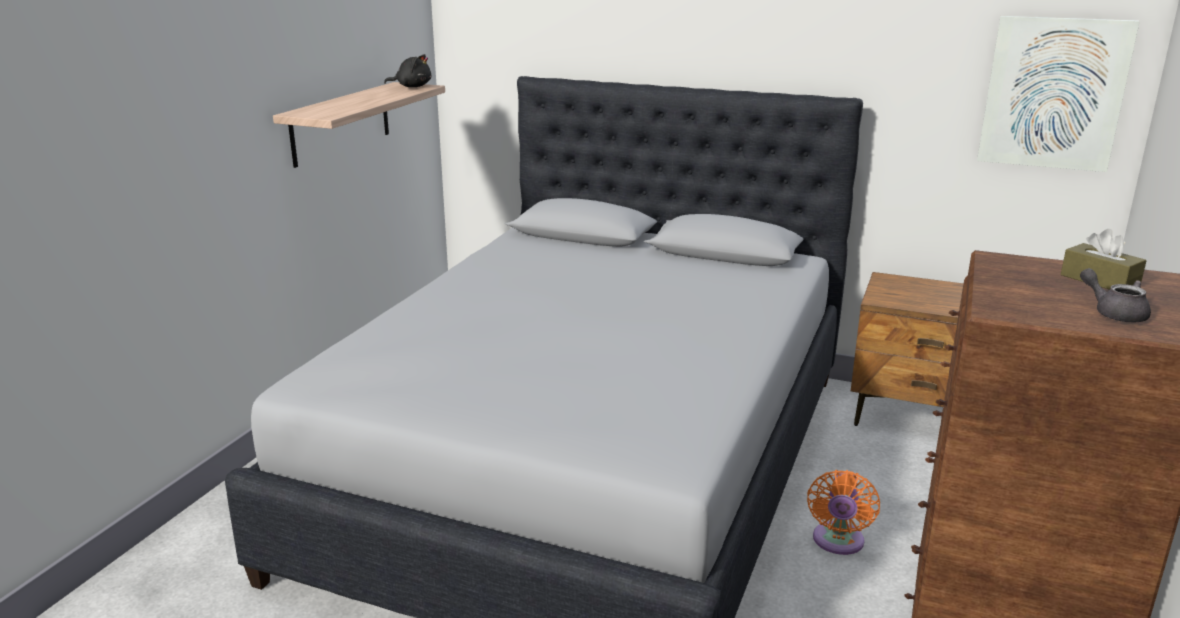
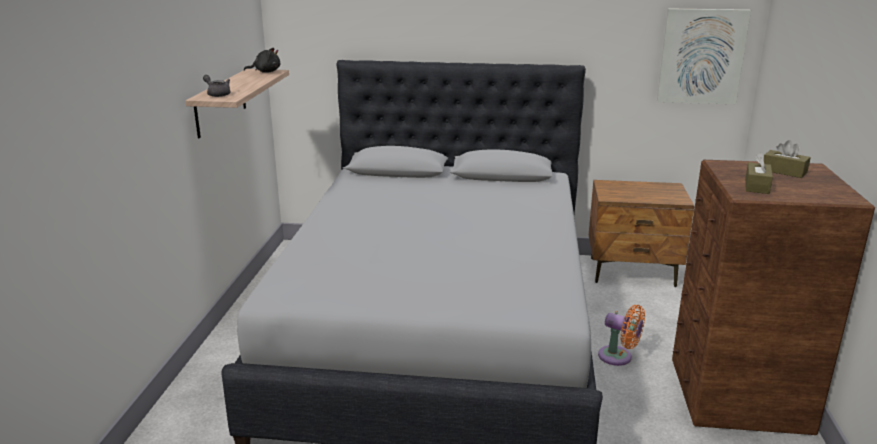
camera: 15 degrees left, 0 degrees up
(837, 542) = (618, 357): orange fan -> orange fan turned 60 degrees counterclockwise
(1031, 299) = (757, 186): none -> brown tissue box
(1114, 313) = (805, 190): grey teapot -> grey teapot (217, 94)

